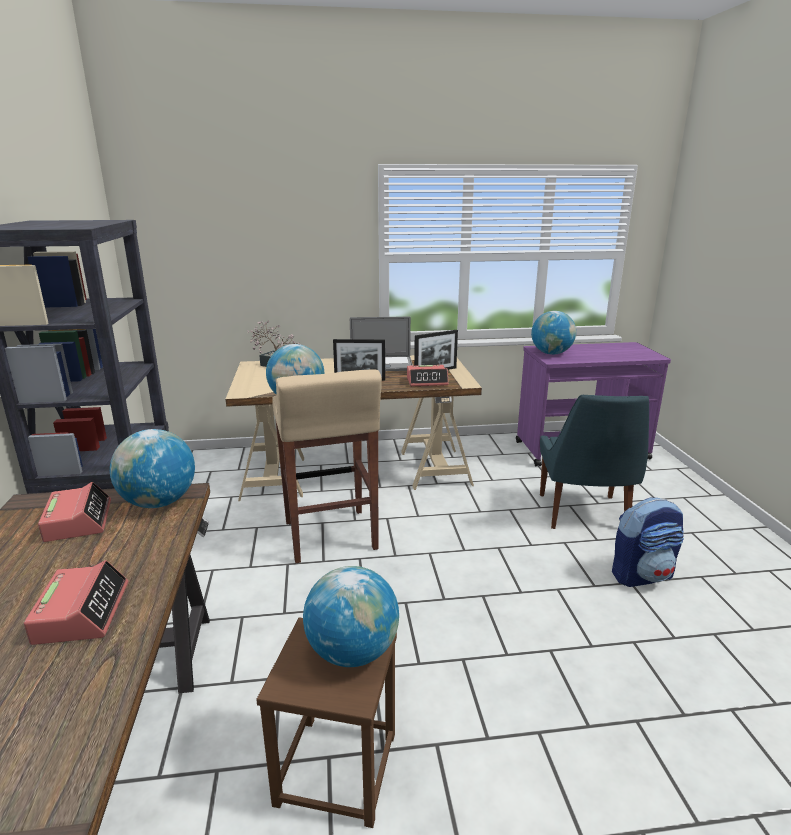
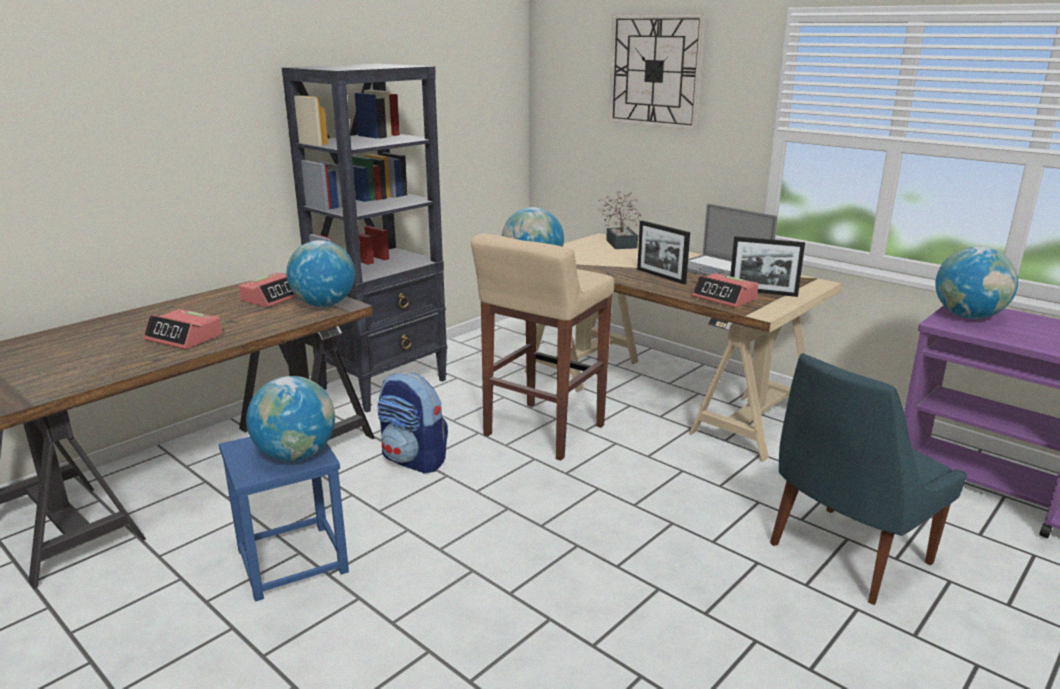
camera: 50 degrees right, 0 degrees up
(82, 612) = (184, 338): alarm clock -> alarm clock turned 75 degrees clockwise
(265, 216) = (655, 71): none -> wall clock
(338, 769) = (292, 562): brown stool -> blue stool
(642, 575) = (787, 645): backpack -> backpack (414, 460)

